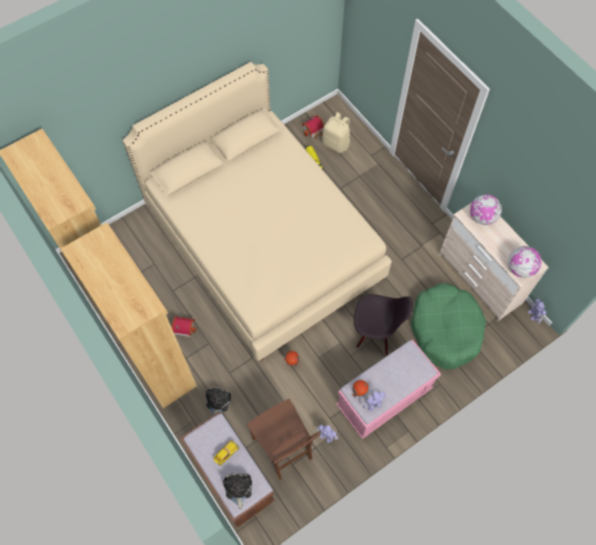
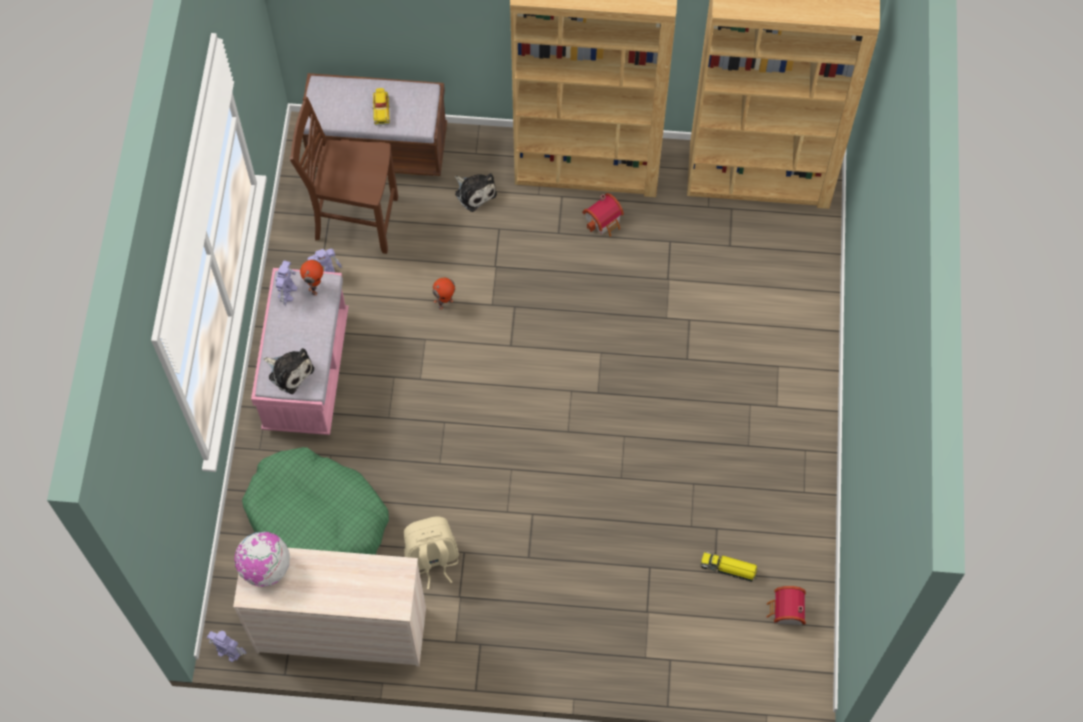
camera: 130 degrees right, 0 degrees up
(238, 488) = (334, 96): plush toy -> plush toy (289, 371)
(263, 242) = (648, 397): beige bed -> none
(336, 143) = (734, 627): beige backpack -> beige backpack (432, 559)
(375, 333) = (393, 430): black chair -> none
(482, 217) = (378, 590): globe -> none

